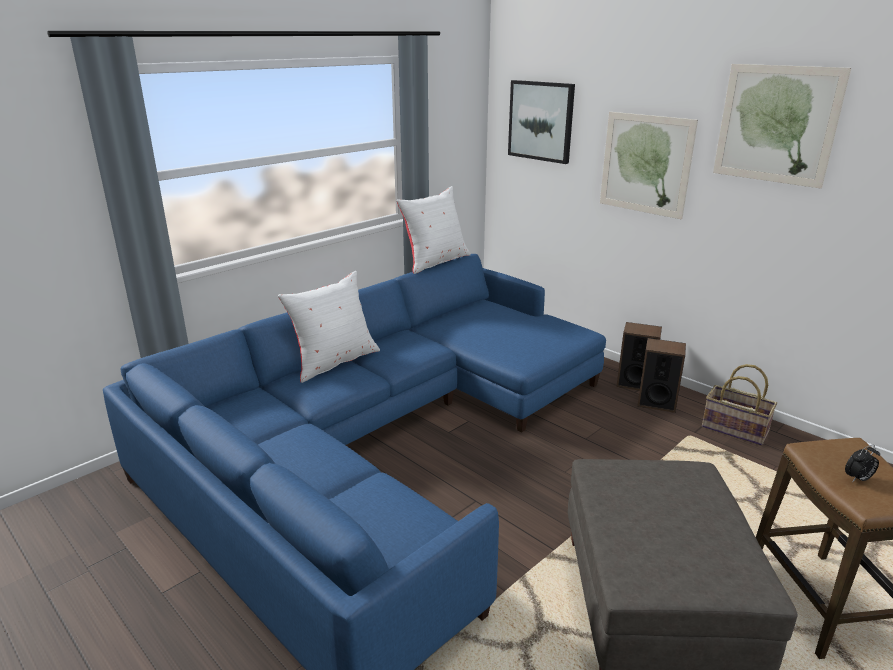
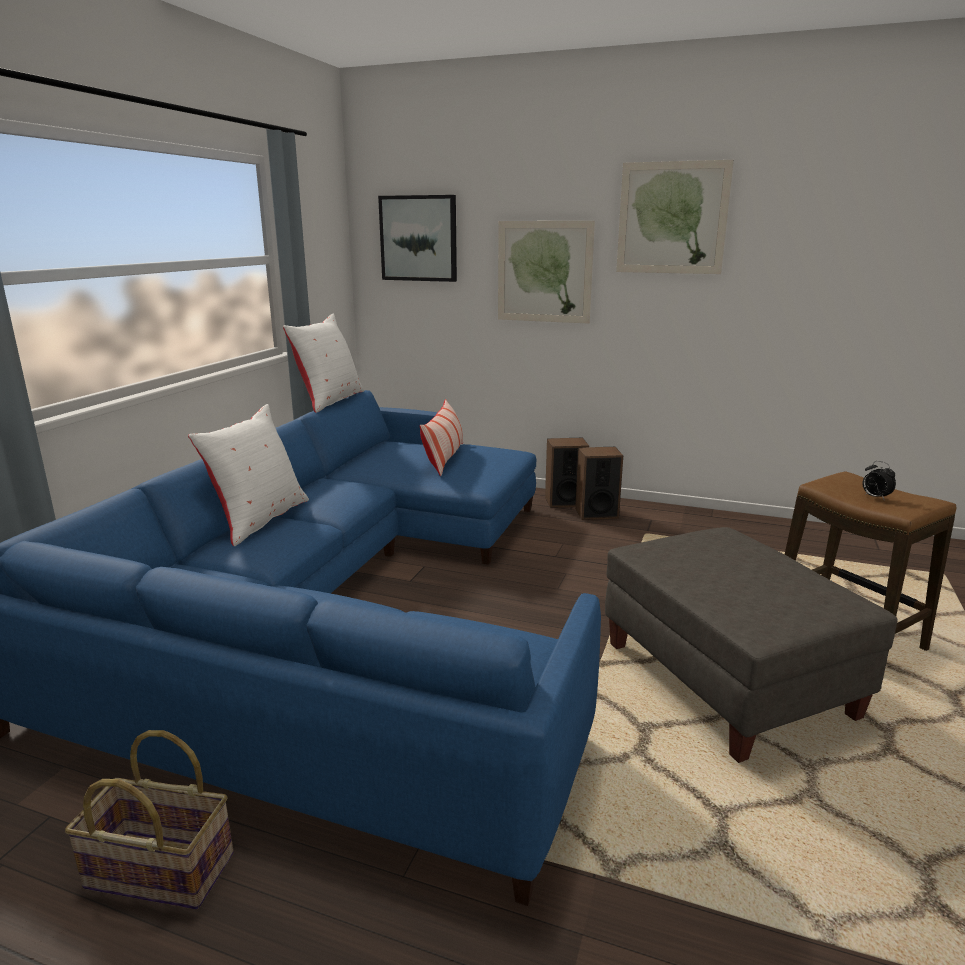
camera: 25 degrees left, 5 degrees down
(515, 328) = (444, 458): none -> pillow
(734, 429) = (678, 521): basket -> basket (158, 872)
(857, 479) = (874, 497): alarm clock -> alarm clock turned 105 degrees clockwise

